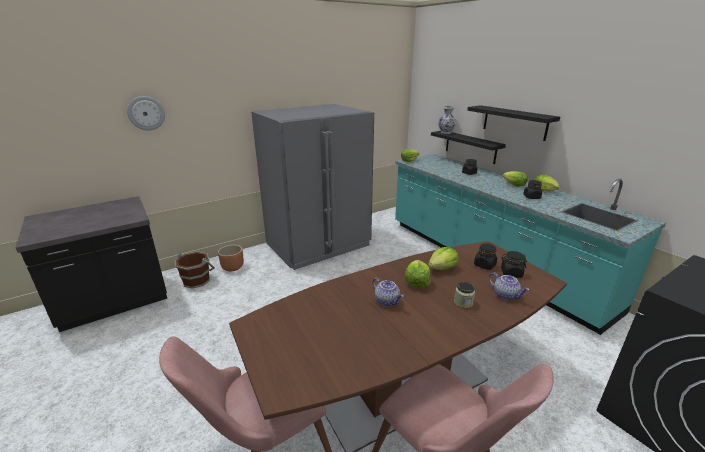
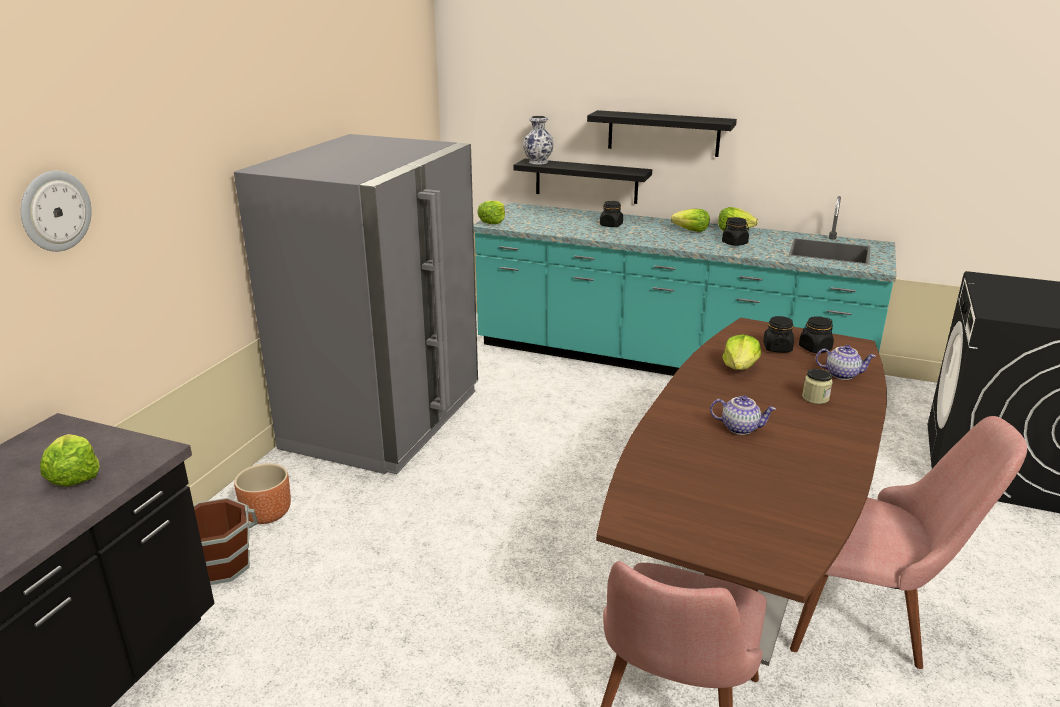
camera: 35 degrees left, 0 degrees up
(416, 282) = (737, 394): lettuce -> lettuce (73, 476)

